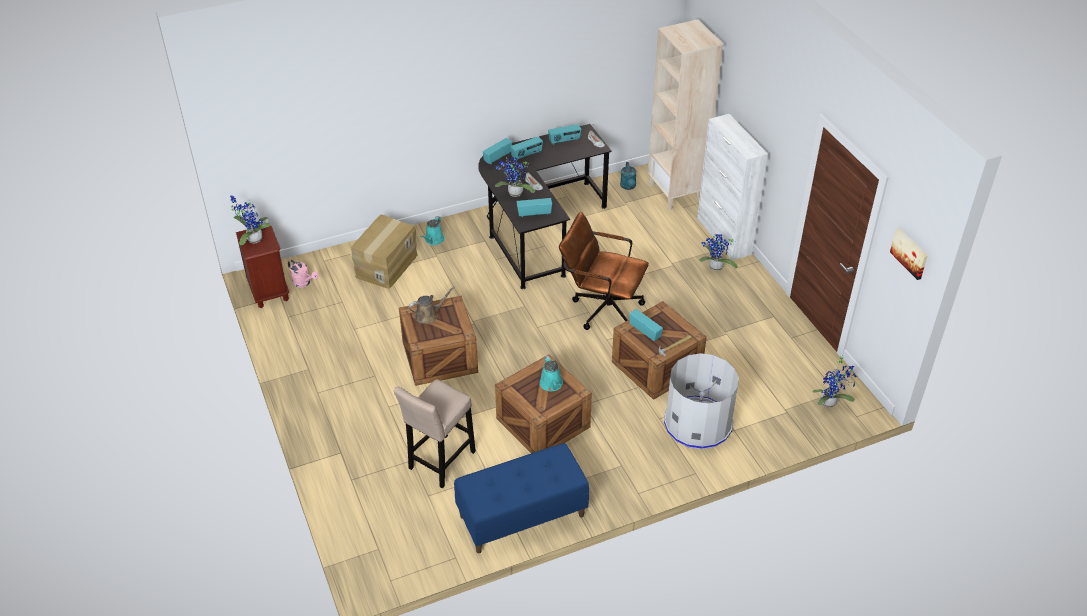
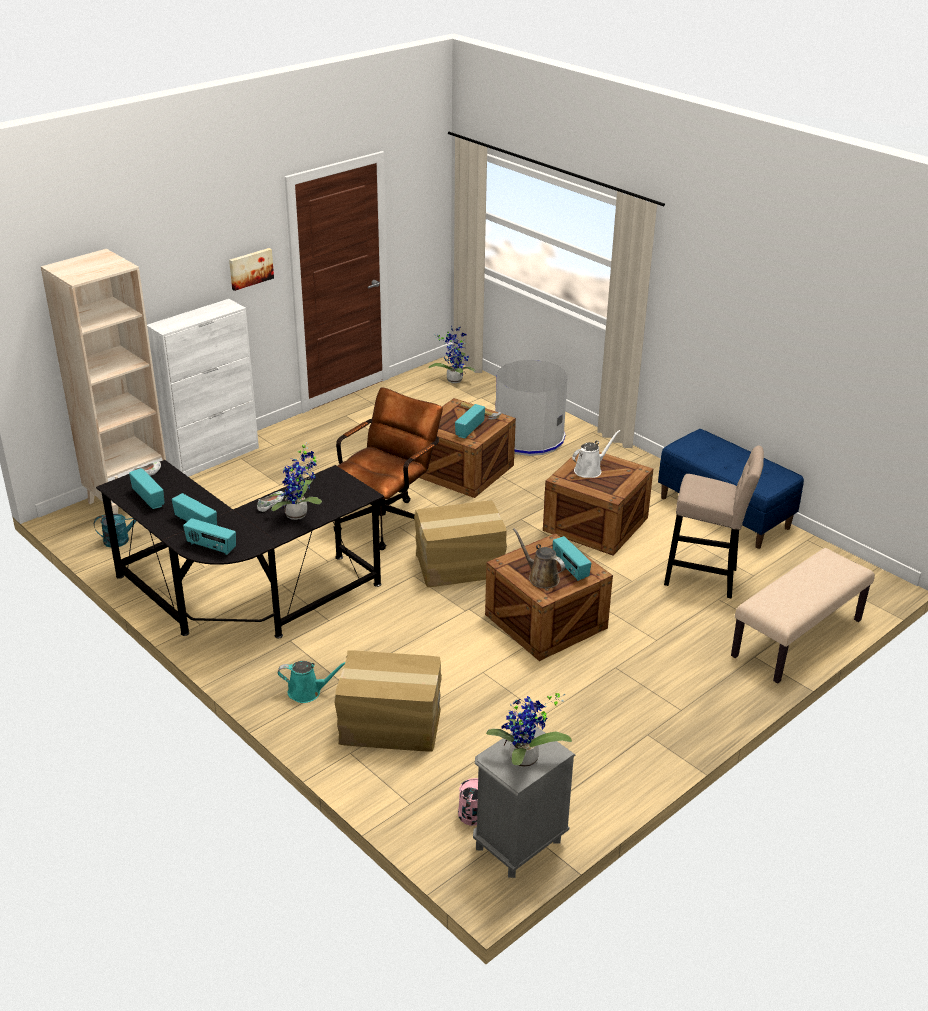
camera: 110 degrees left, 10 degrees down
(269, 292) = (518, 844): brown nightstand -> grey nightstand
(343, 486) = (797, 639): none -> beige bench
(524, 331) = (460, 566): none -> cardboard box
(534, 213) = (337, 491): radio -> radio (570, 569)
(552, 384) = (590, 470): turquoise watering can -> white watering can
(601, 308) = (387, 519): brown office chair -> brown office chair turned 150 degrees counterclockwise
(715, 268) = (277, 456): potted plant -> none
(910, 253) = (426, 191): picture -> picture (250, 268)

